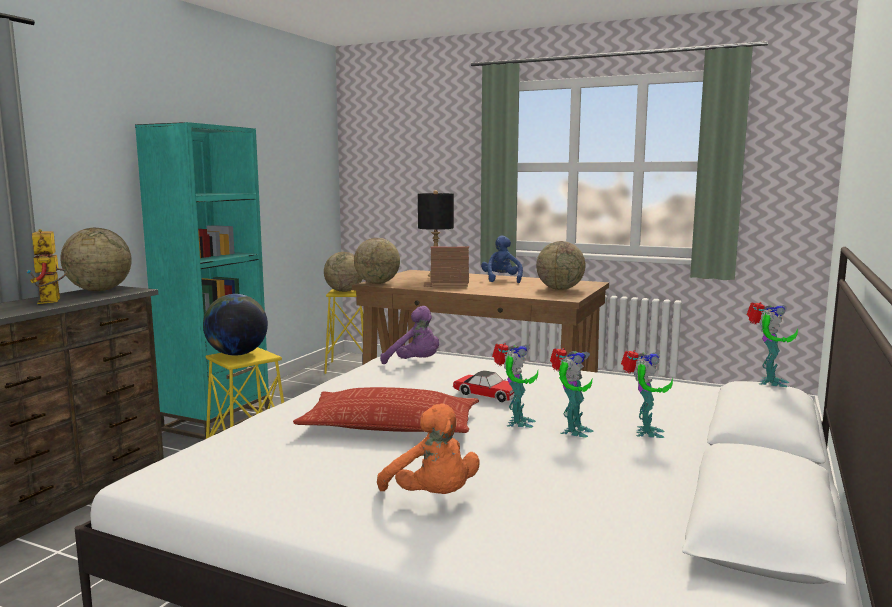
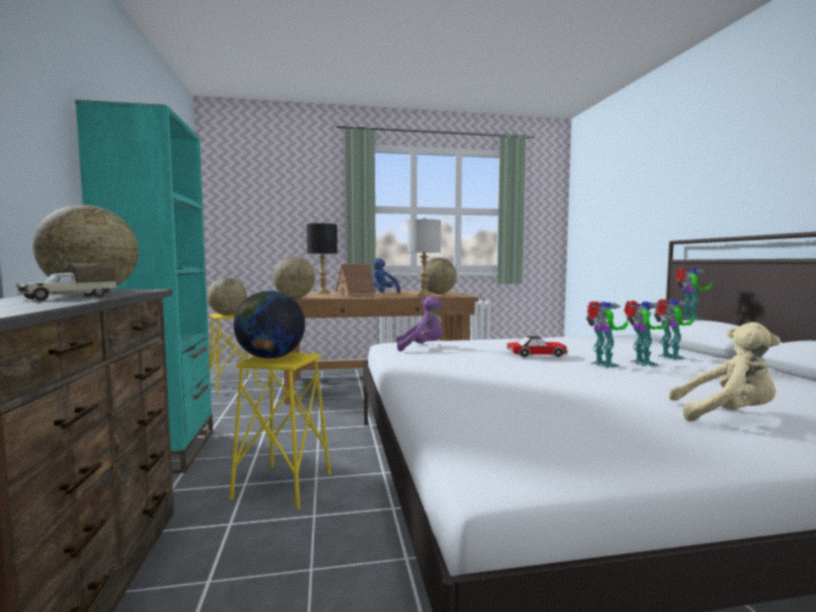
camera: 35 degrees left, 5 degrees down
(51, 302) = (68, 297): toy robot -> toy truck
(389, 425) = (538, 383): pillow -> none
(432, 497) = (726, 415): orange plush toy -> beige plush toy
(516, 294) = (424, 296): none -> grey table lamp

